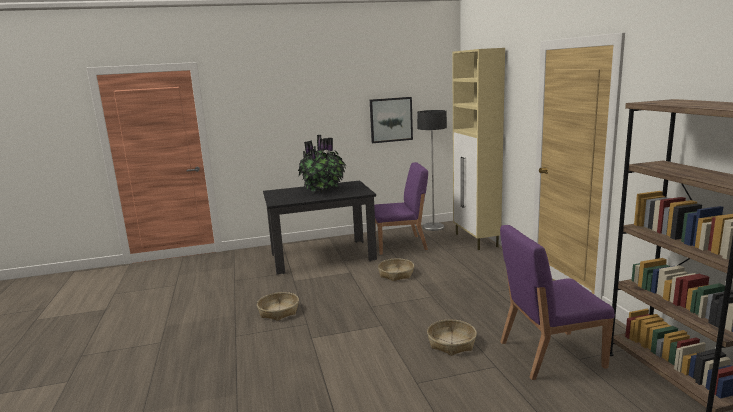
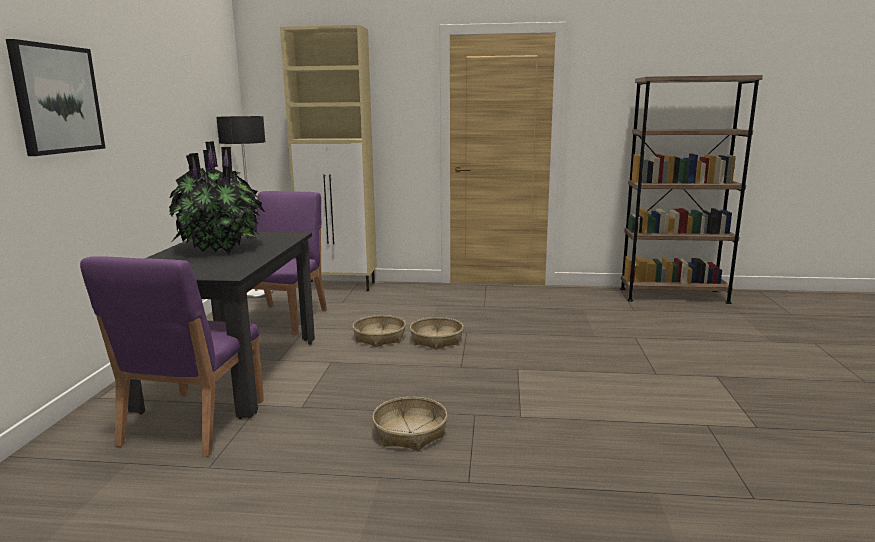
camera: 70 degrees left, 0 degrees up
(391, 119) = (192, 129): picture -> picture (57, 99)
(452, 343) = (583, 344): basket -> basket (437, 340)
(549, 354) = (622, 316): purple chair -> purple chair (192, 423)

